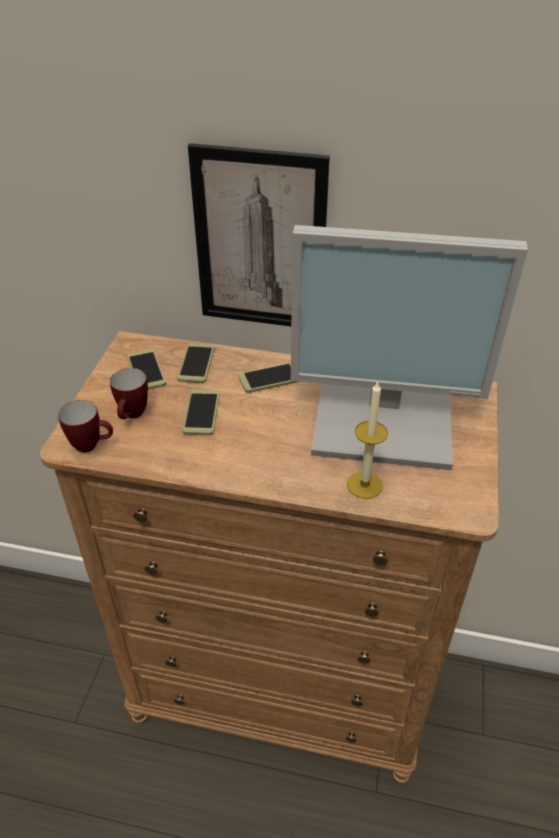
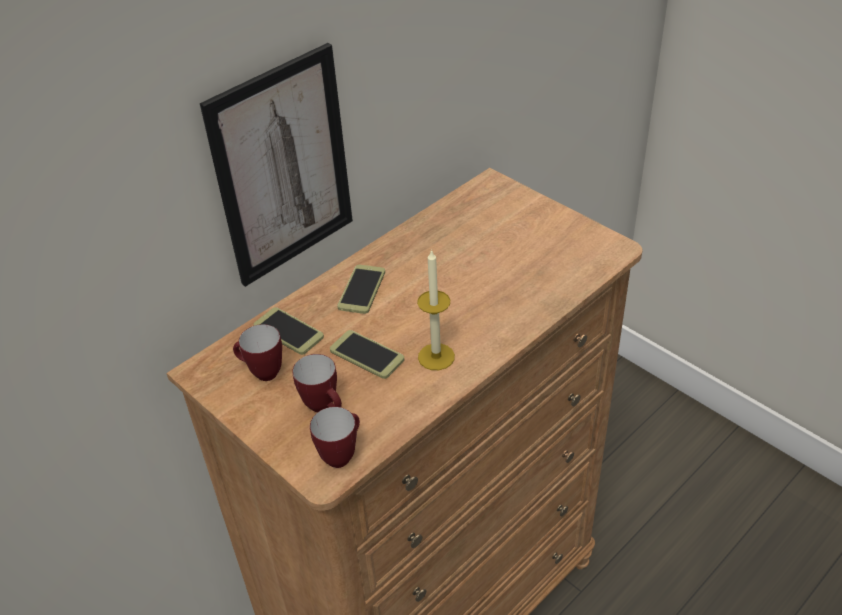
camera: 55 degrees left, 0 degrees up
(146, 370) = (261, 373): phone -> mug
(364, 485) = (545, 290): candle -> candle (436, 357)
(386, 418) = (479, 244): monitor -> none

